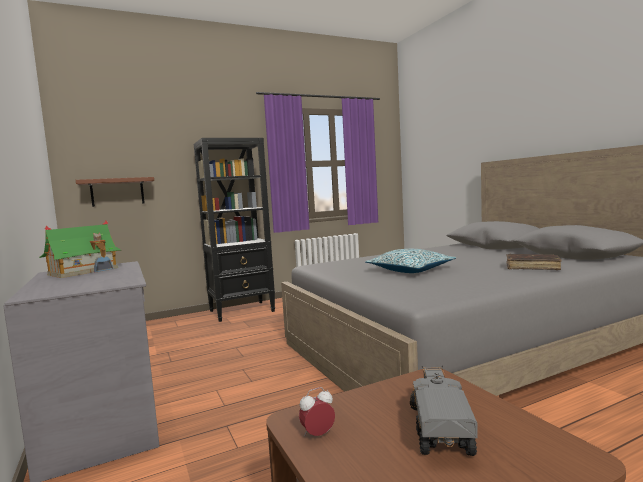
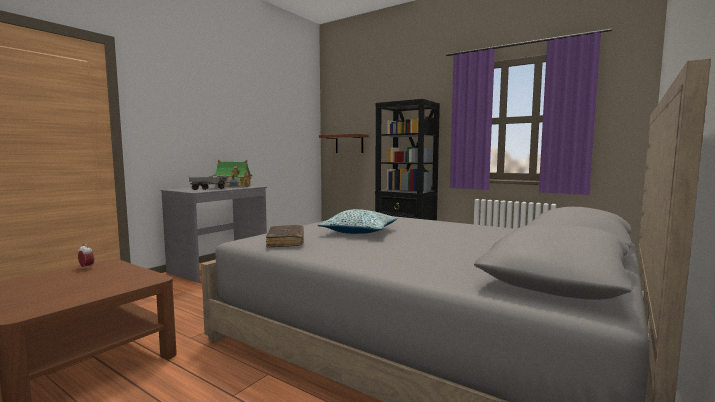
camera: 60 degrees right, 0 degrees up
(440, 429) = (77, 286): toy truck -> toy truck (208, 189)
(532, 267) = (414, 261): brown book -> brown book (286, 242)

